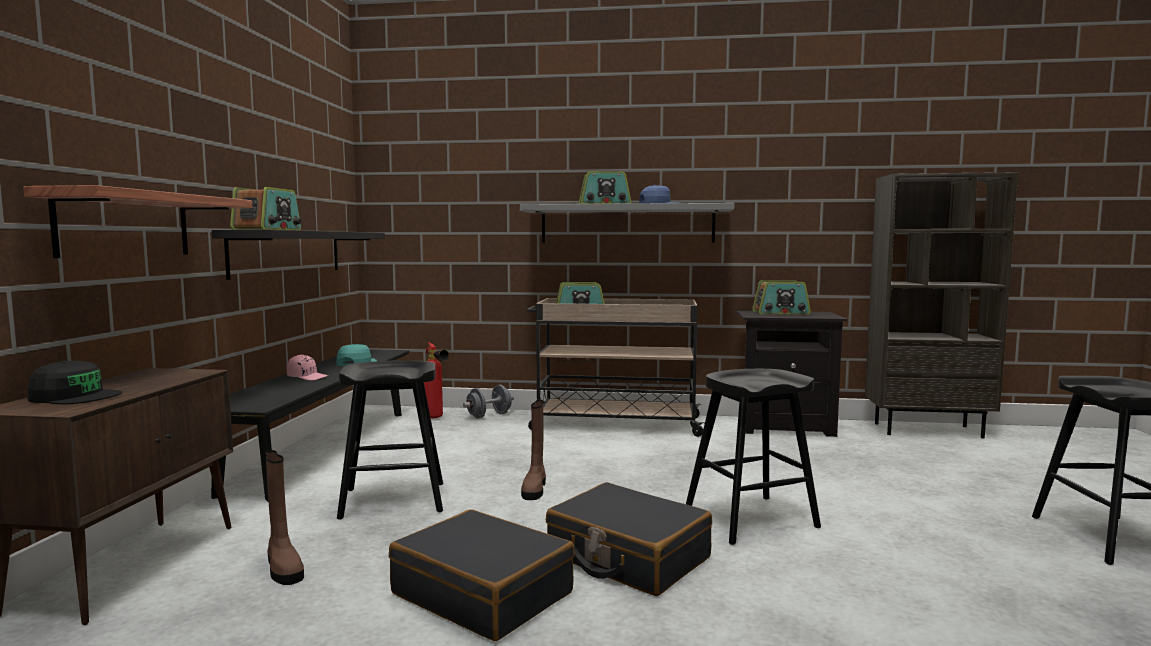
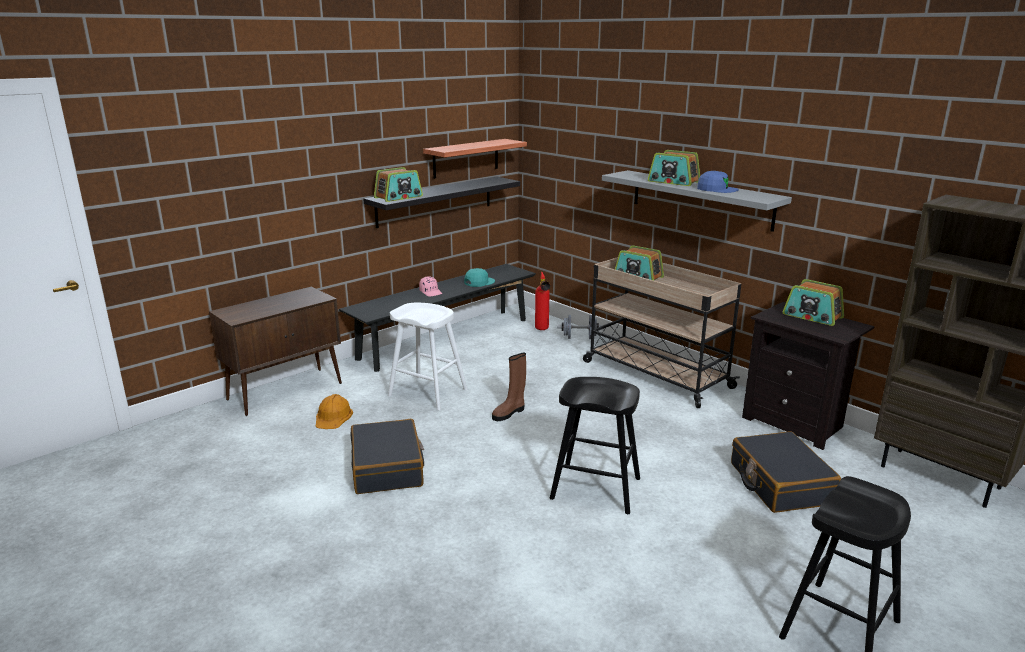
camera: 40 degrees right, 15 degrees up
(75, 396) = (253, 308): black cap -> none
(125, 225) = (298, 207): shelf -> shelf (466, 158)
(283, 568) = (333, 417): brown boot -> orange hard hat
(393, 500) = (427, 392): black stool -> white stool
(627, 557) = (481, 480): black suitcase -> black suitcase (780, 483)

